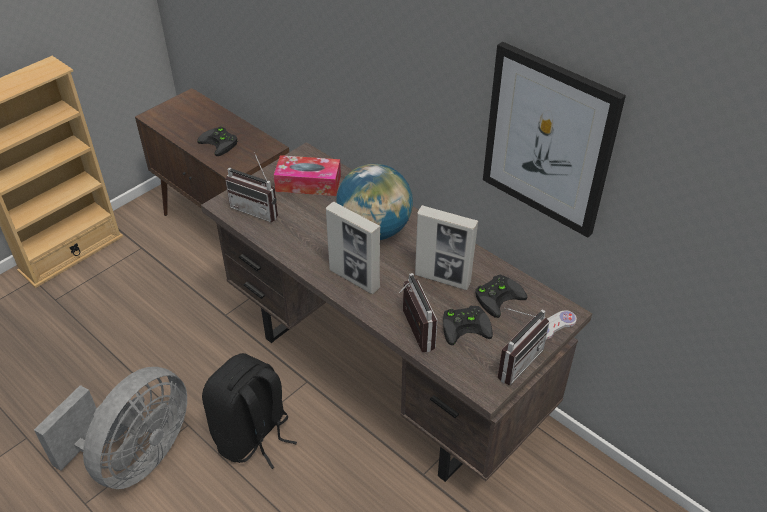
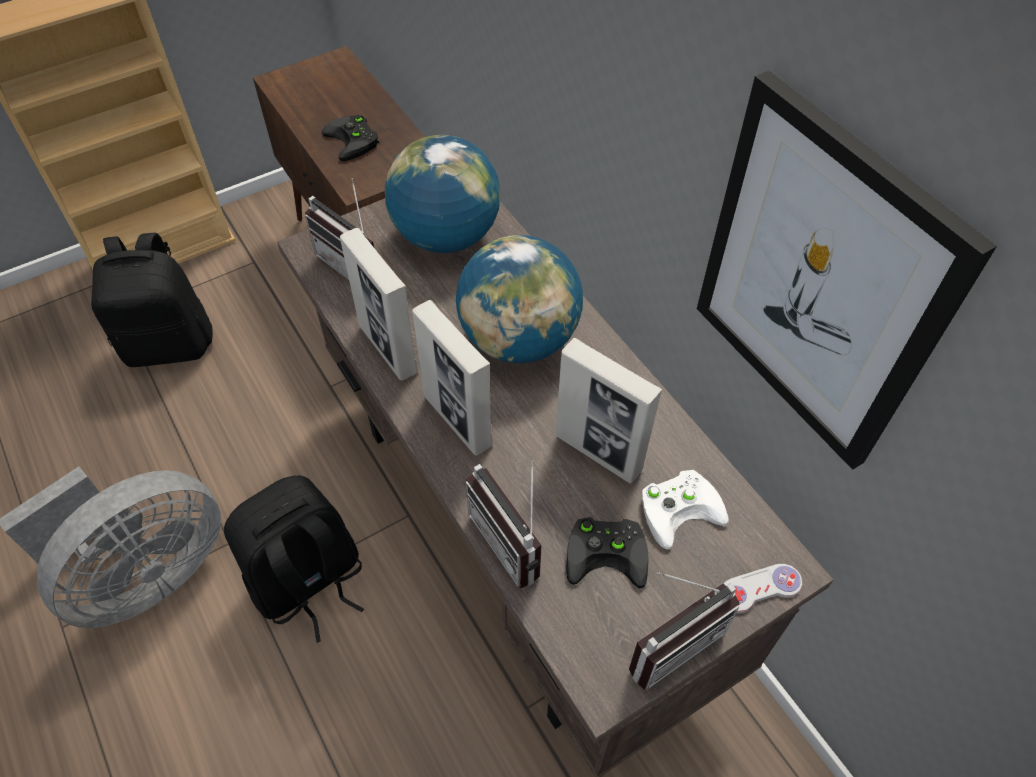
camera: 15 degrees right, 10 degrees up
(98, 311) = (170, 343): none -> black backpack
(297, 250) = (388, 349): none -> picture frame
(308, 183) = (446, 236): tissue box -> globe
(411, 331) = (515, 541): radio -> radio turned 150 degrees clockwise
(498, 296) = (680, 507): black game controller -> white game controller

